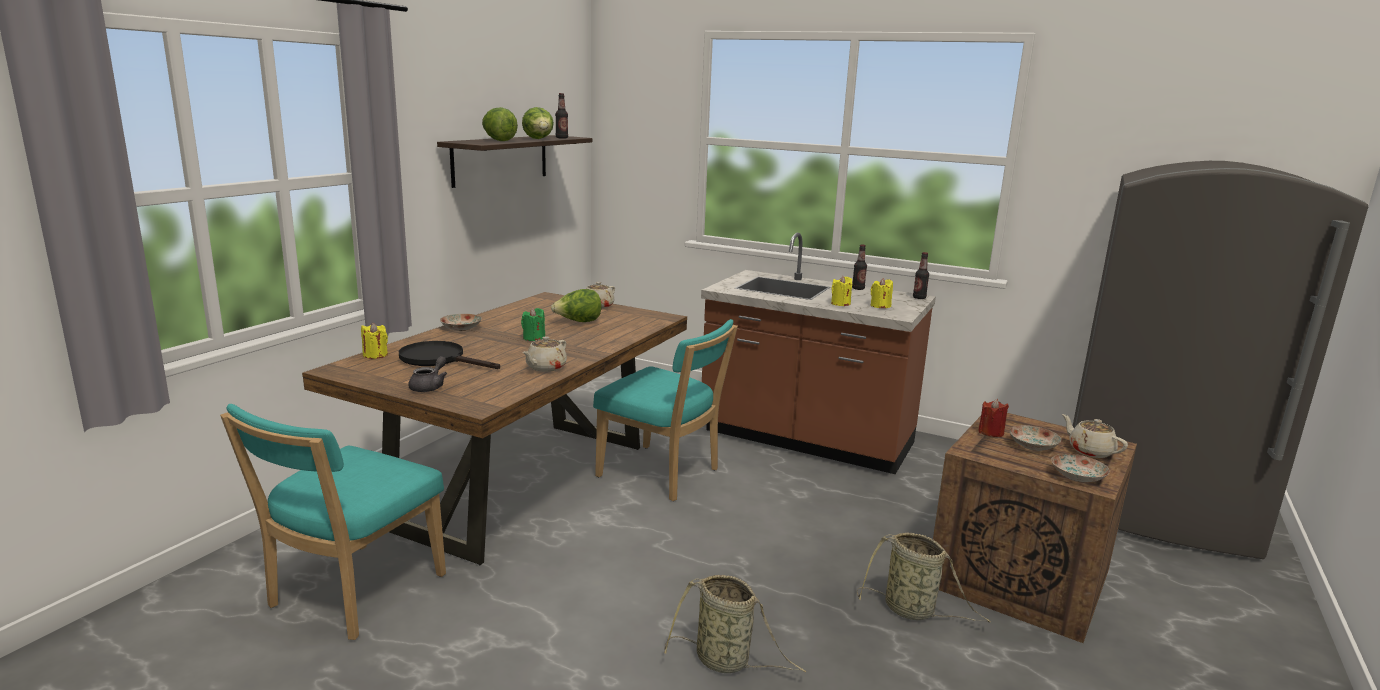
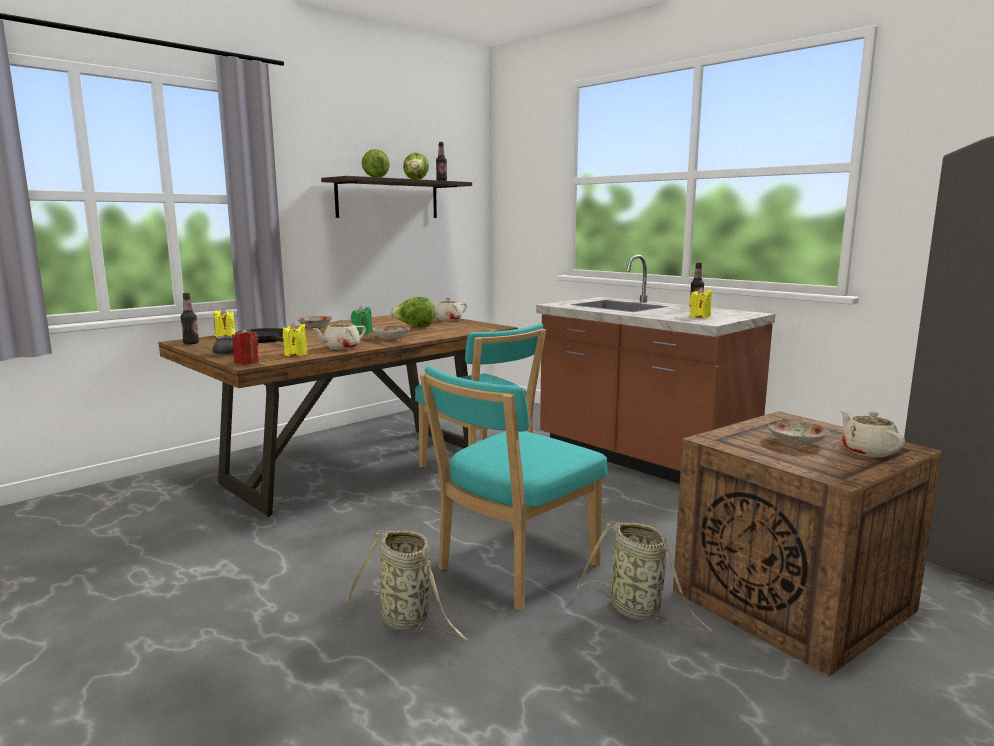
camera: 20 degrees right, 5 degrees down
(351, 594) = (156, 523): turquoise chair -> turquoise chair (512, 570)
(840, 304) = (659, 314): yellow candle -> yellow candle (296, 354)
(919, 298) = (753, 314): bottle -> bottle (191, 343)
(991, 432) = (757, 428): red candle -> red candle (246, 362)
(1078, 477) = (824, 469): plate -> plate (392, 338)

